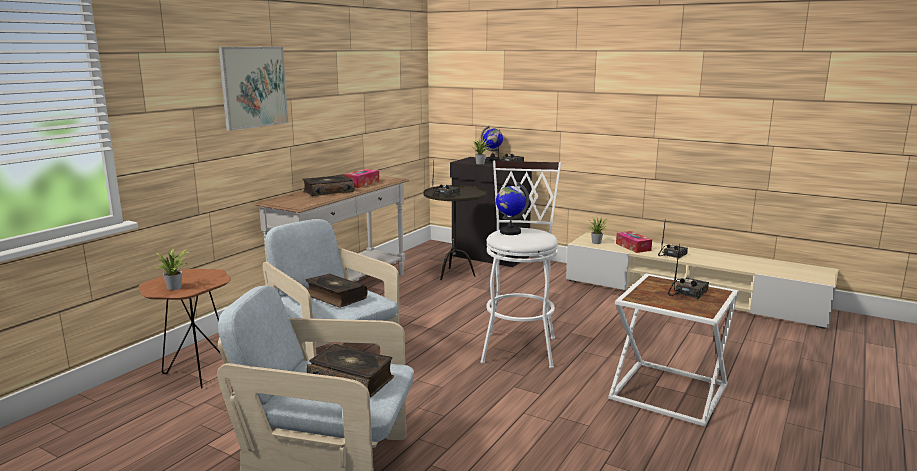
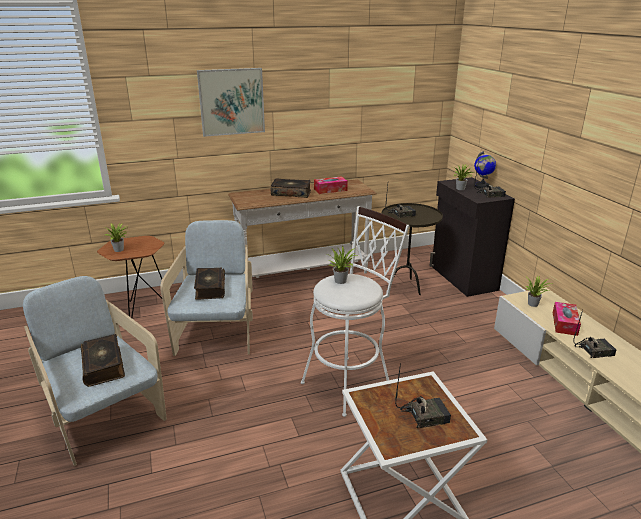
camera: 40 degrees right, 10 degrees up
(510, 232) = (341, 280): globe -> potted plant

